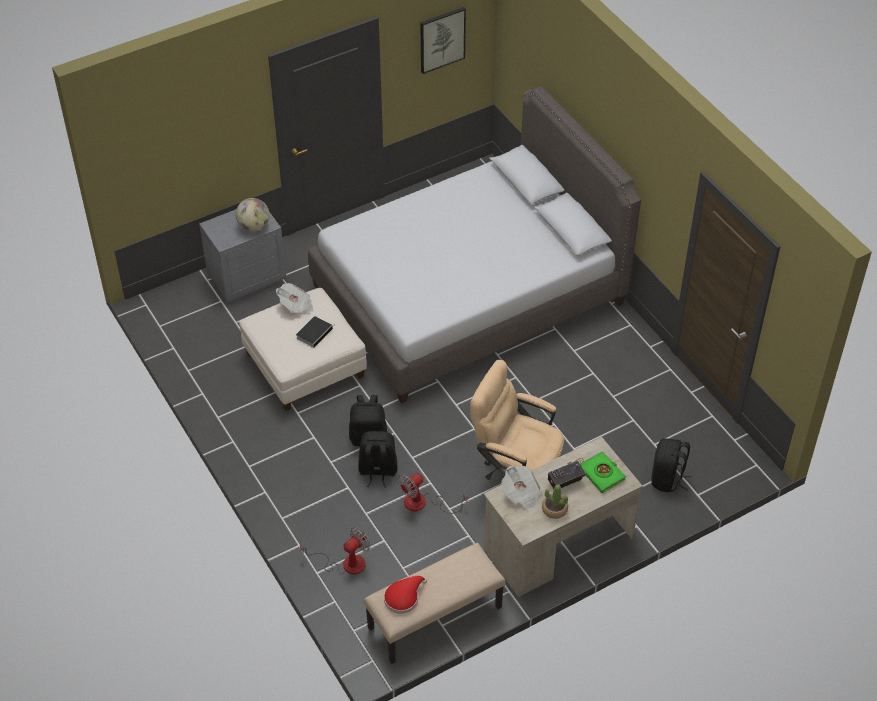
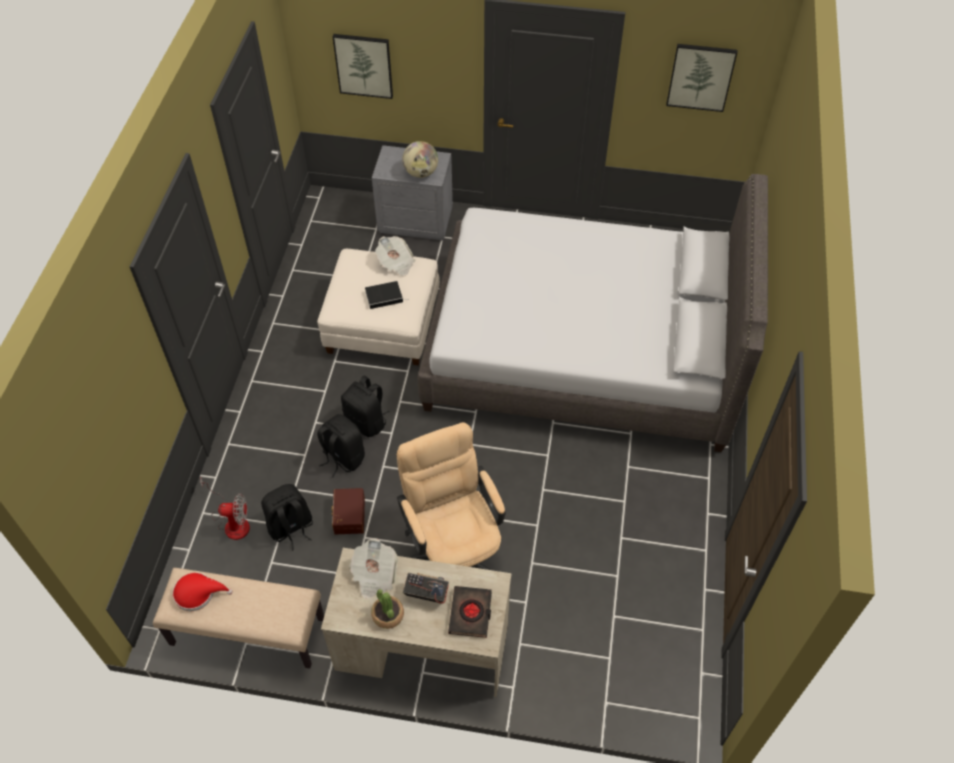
camera: 40 degrees right, 5 degrees up
(171, 159) = (364, 65): none -> picture
(423, 503) = (348, 515): fan -> brown storage box
(602, 474) = (470, 613): green book -> black book
(667, 479) = (591, 662): black backpack -> black backpack (291, 527)

